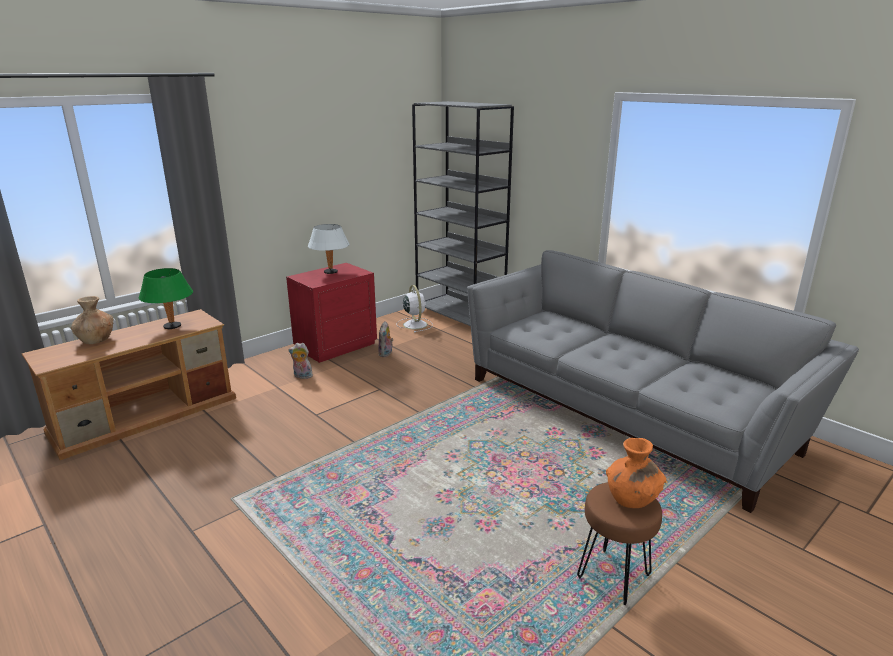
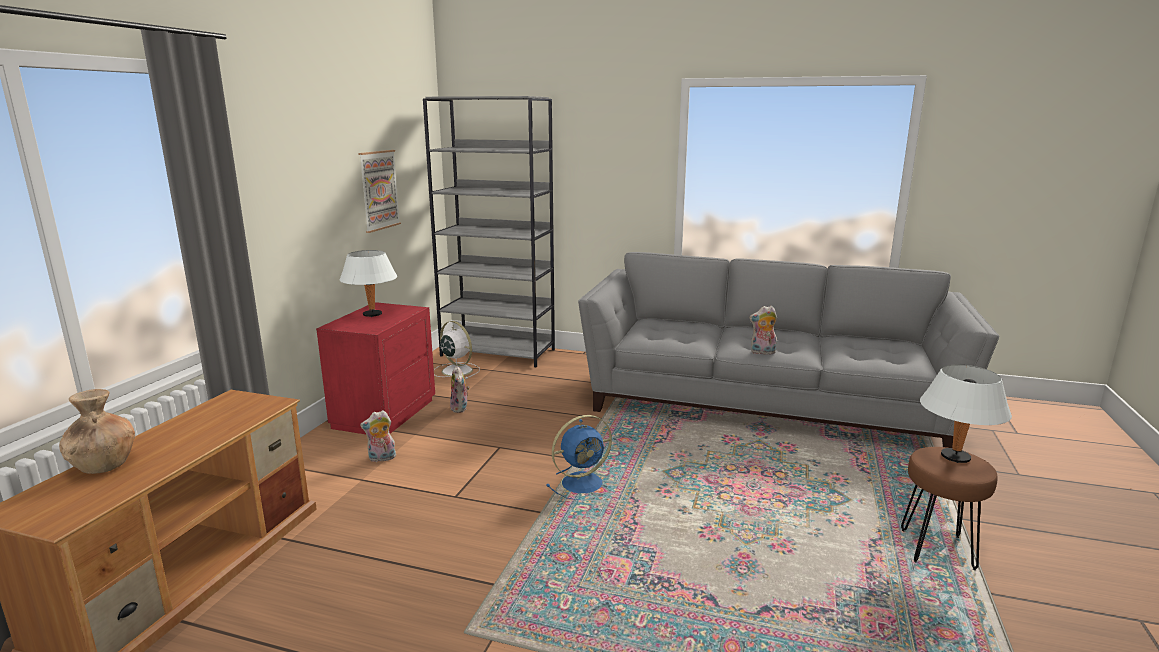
camera: 30 degrees left, 5 degrees down
(172, 327) = (219, 419): green table lamp -> none
(364, 177) = (379, 190): none -> picture
(404, 431) = (584, 483): none -> blue fan
(598, 363) = (762, 352): none -> plush toy
(631, 499) = (955, 457): orange vase -> white table lamp

